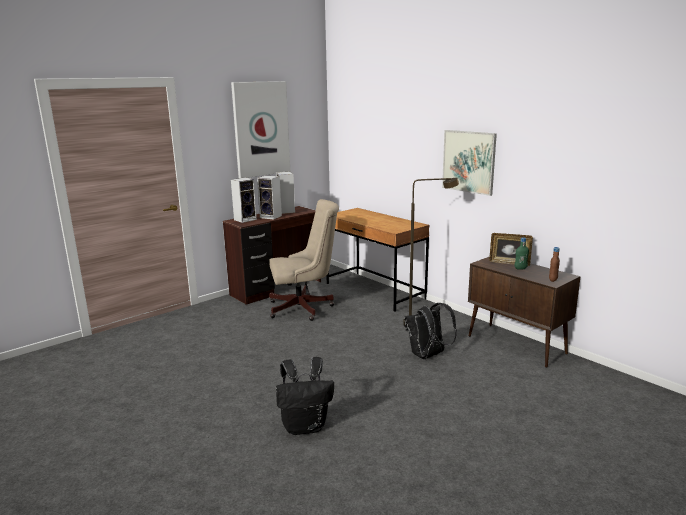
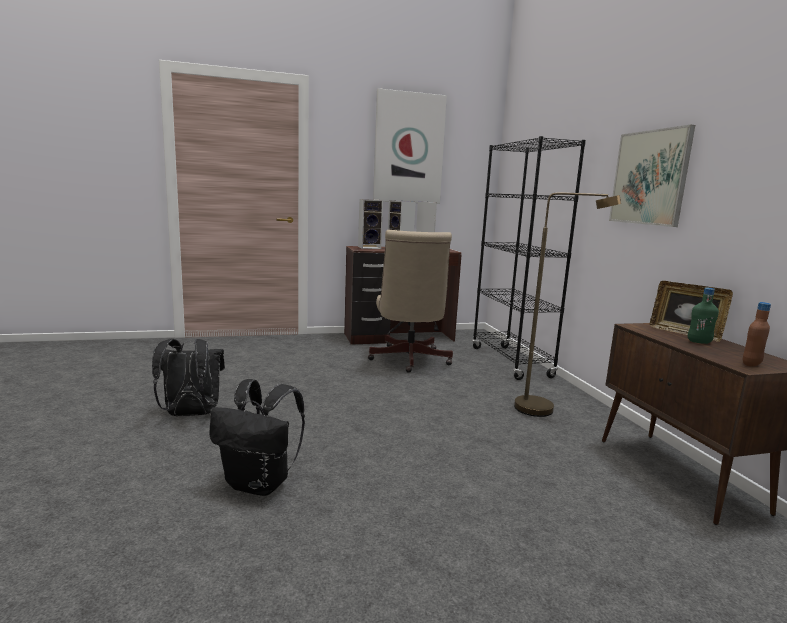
camera: 25 degrees right, 5 degrees down
(304, 308) = (409, 360): beige office chair -> beige office chair turned 75 degrees clockwise
(374, 291) = (511, 362): brown desk -> black bookcase
(428, 356) = (515, 449): black backpack -> black backpack (190, 414)

